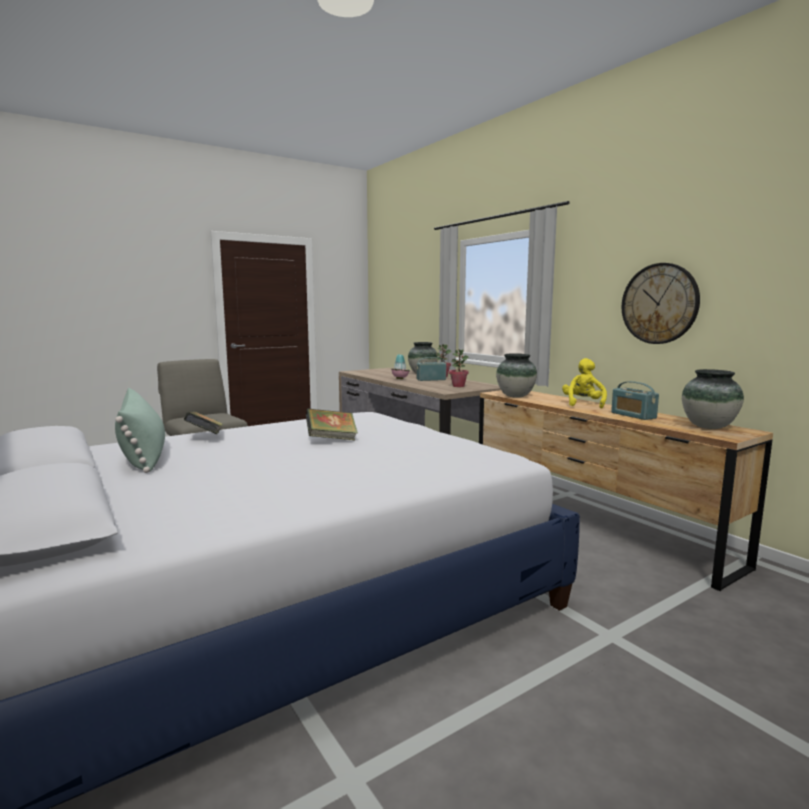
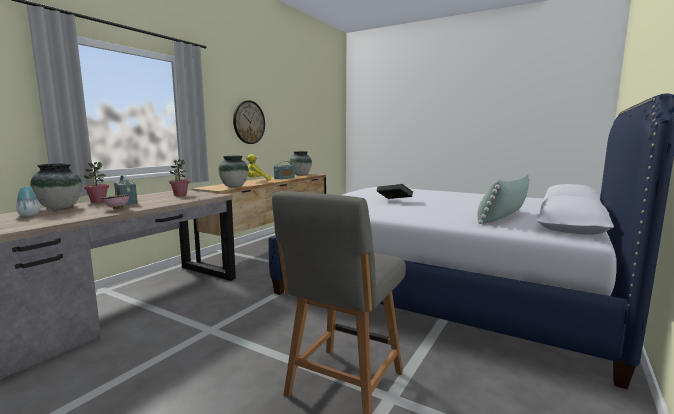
camera: 115 degrees left, 0 degrees up
(205, 437) = (445, 216): book -> none

